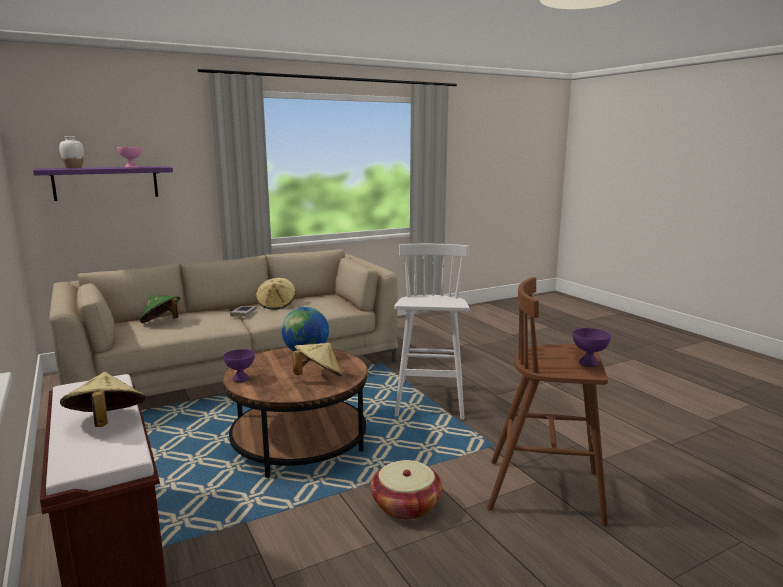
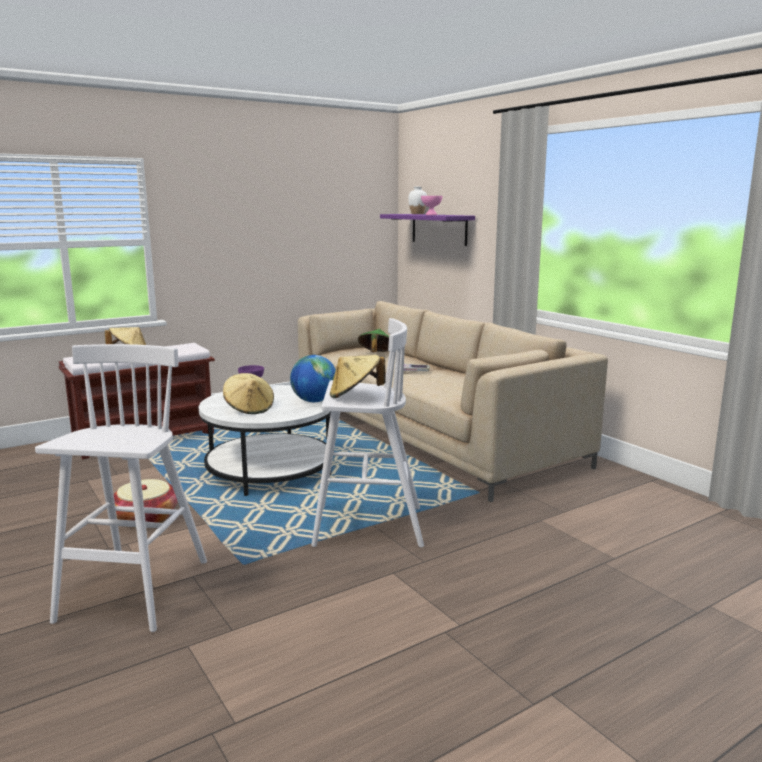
camera: 85 degrees right, 0 degrees up
(276, 305) = (449, 376): beige hat -> beige hat (355, 395)
(299, 441) = (270, 470): brown coffee table -> white coffee table
(547, 491) = (133, 592): brown stool -> white stool
(589, 363) = (83, 443): purple bowl -> none

